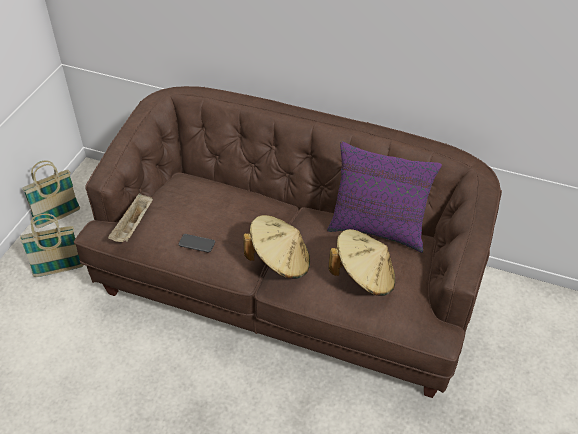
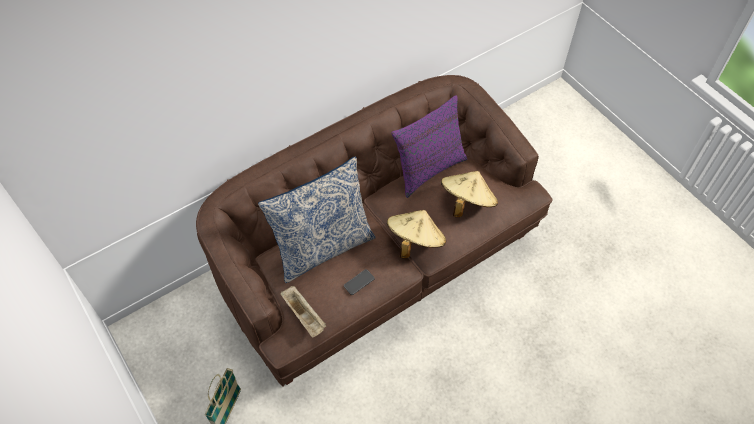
camera: 55 degrees left, 10 degrees up
(58, 217) = (165, 384): basket -> none
(216, 201) = (323, 247): none -> pillow

